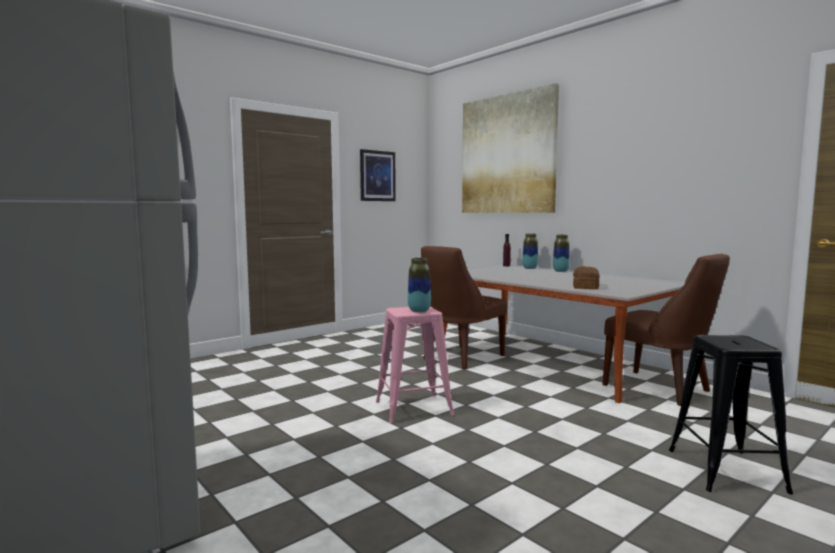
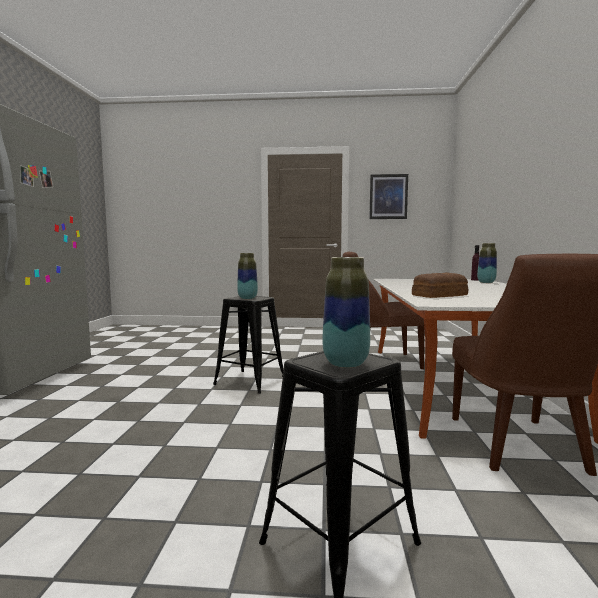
camera: 45 degrees right, 0 degrees up
(413, 408) = (250, 381): pink stool -> black stool
(507, 154) = (492, 158): picture -> none
(560, 271) = (505, 286): vase -> vase (345, 364)

